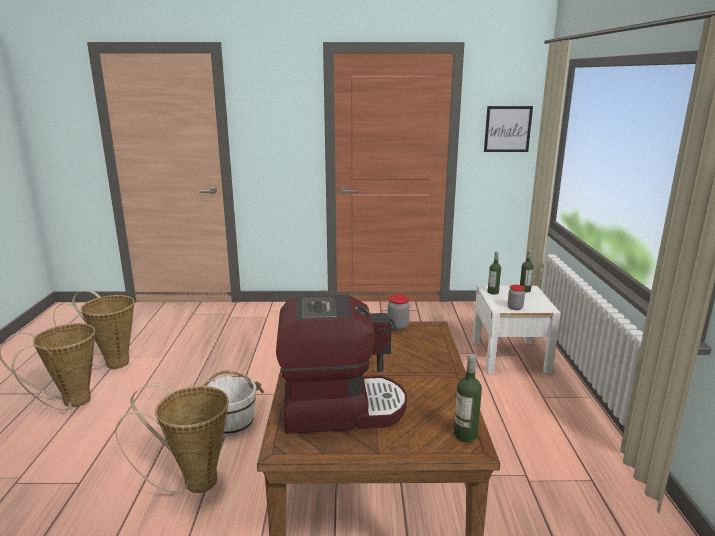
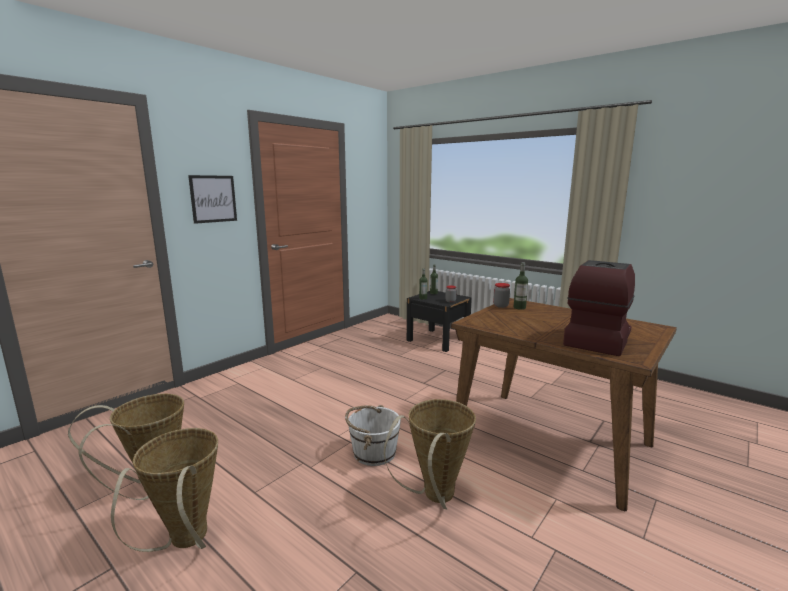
camera: 50 degrees left, 5 degrees down
(465, 435) = (647, 325): bottle -> bottle (519, 308)
(507, 129) = (371, 189): picture -> picture (213, 199)
(510, 356) = (438, 340): white nightstand -> black nightstand

